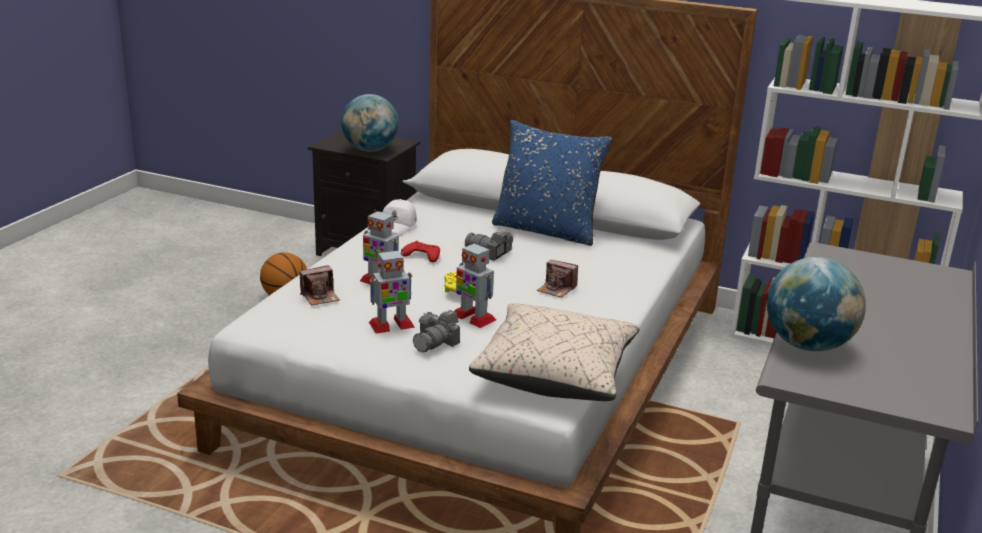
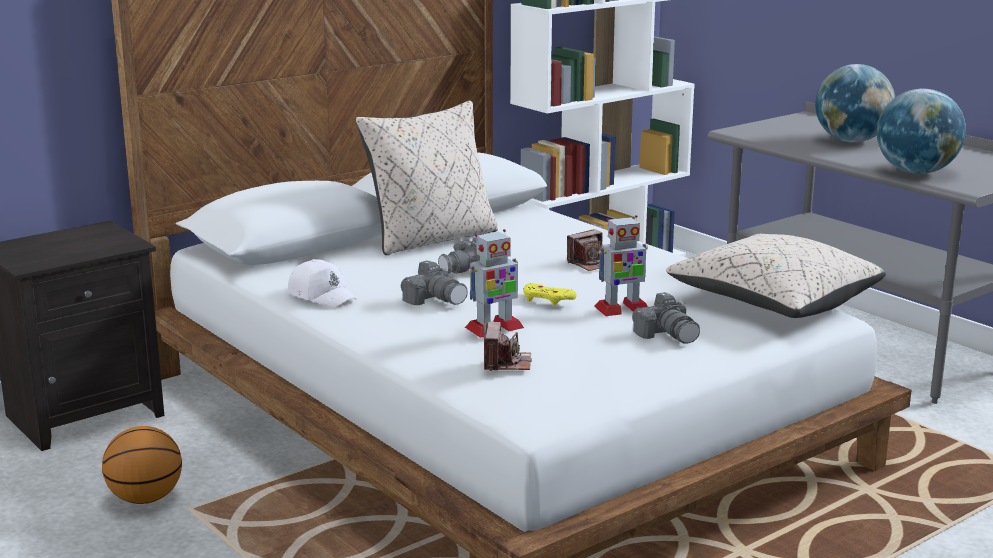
camera: 60 degrees left, 5 degrees down
(370, 150) = (97, 247): globe -> globe (851, 141)
(391, 325) = (608, 346): toy robot -> none
(422, 255) = (435, 299): red game controller -> camera
(546, 230) = (431, 239): blue pillow -> beige pillow

